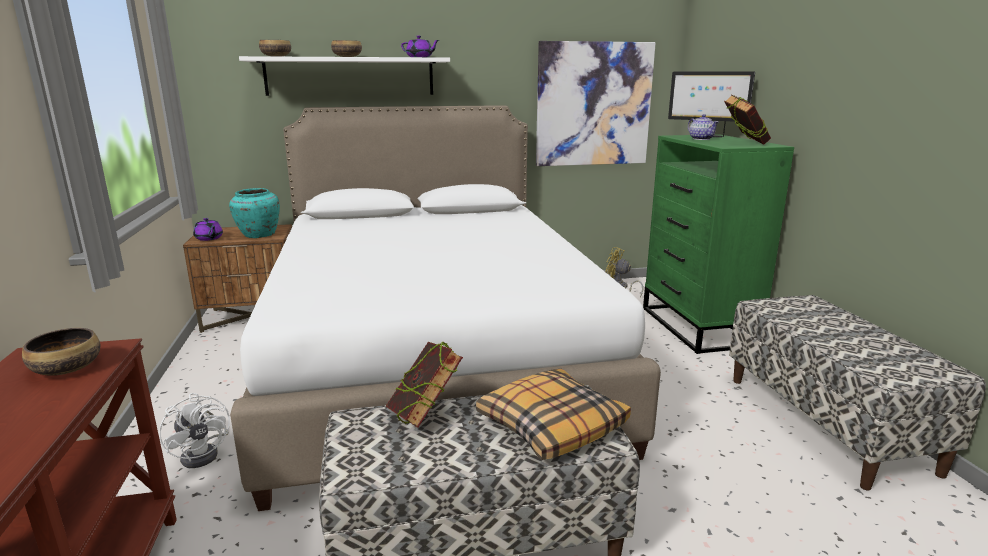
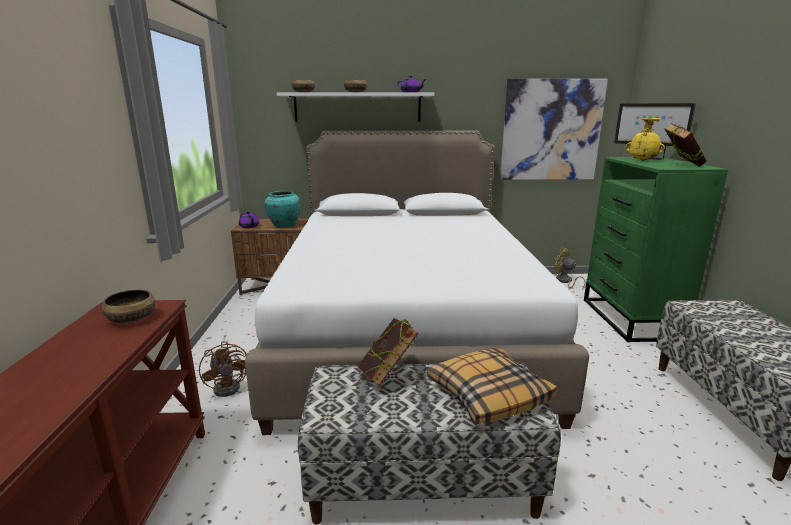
camera: 10 degrees right, 0 degrees up
(205, 453) = (231, 386): white fan -> brown fan
(701, 139) = (642, 160): teapot -> yellow vase

